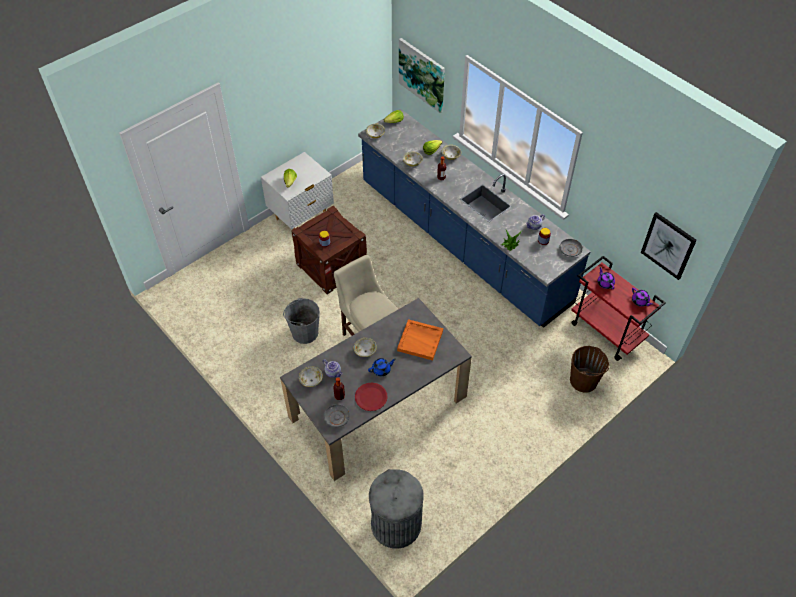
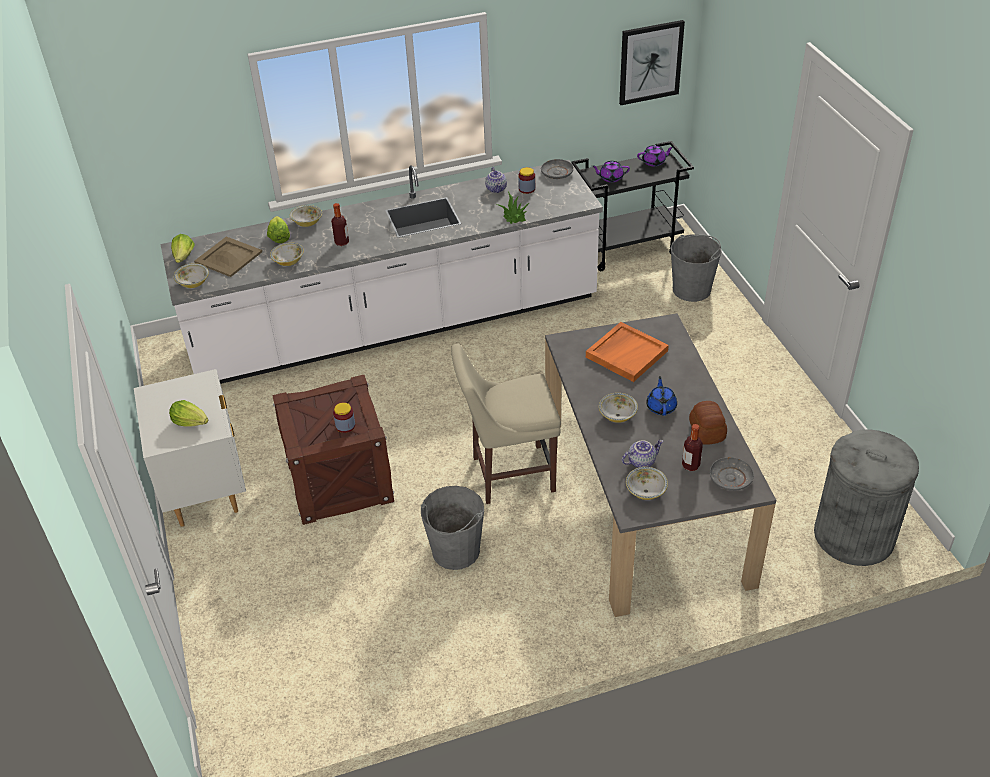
camera: 65 degrees left, 10 degrees down
(371, 397) = (707, 431): red plate -> bread
(403, 138) = (228, 257): none -> beige tray
(422, 75) = (167, 161): picture -> none
(462, 242) = (395, 324): blue counter -> white counter
(583, 380) = (692, 289): brown bucket -> grey bucket
(607, 332) = (628, 248): red cart -> black cart

